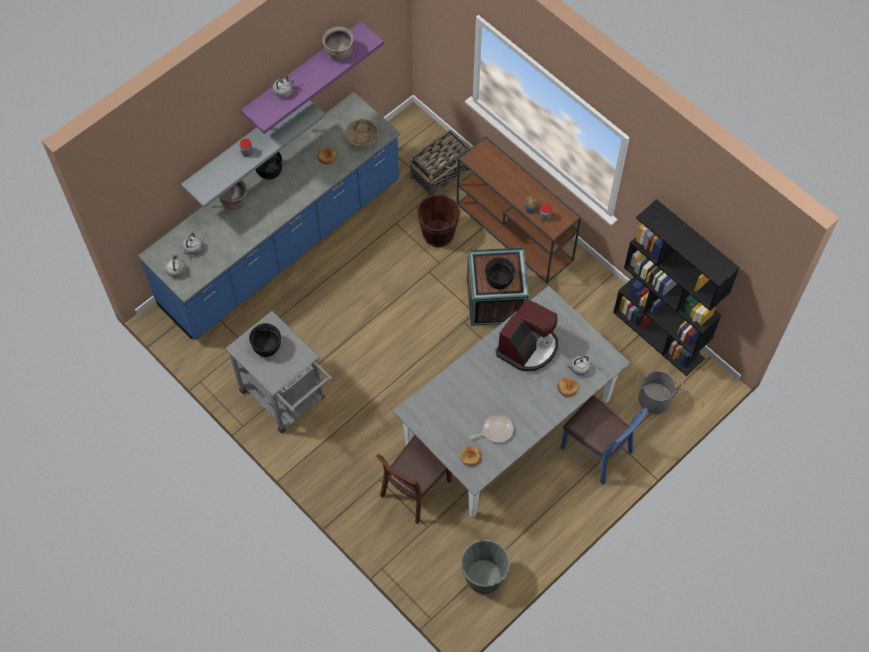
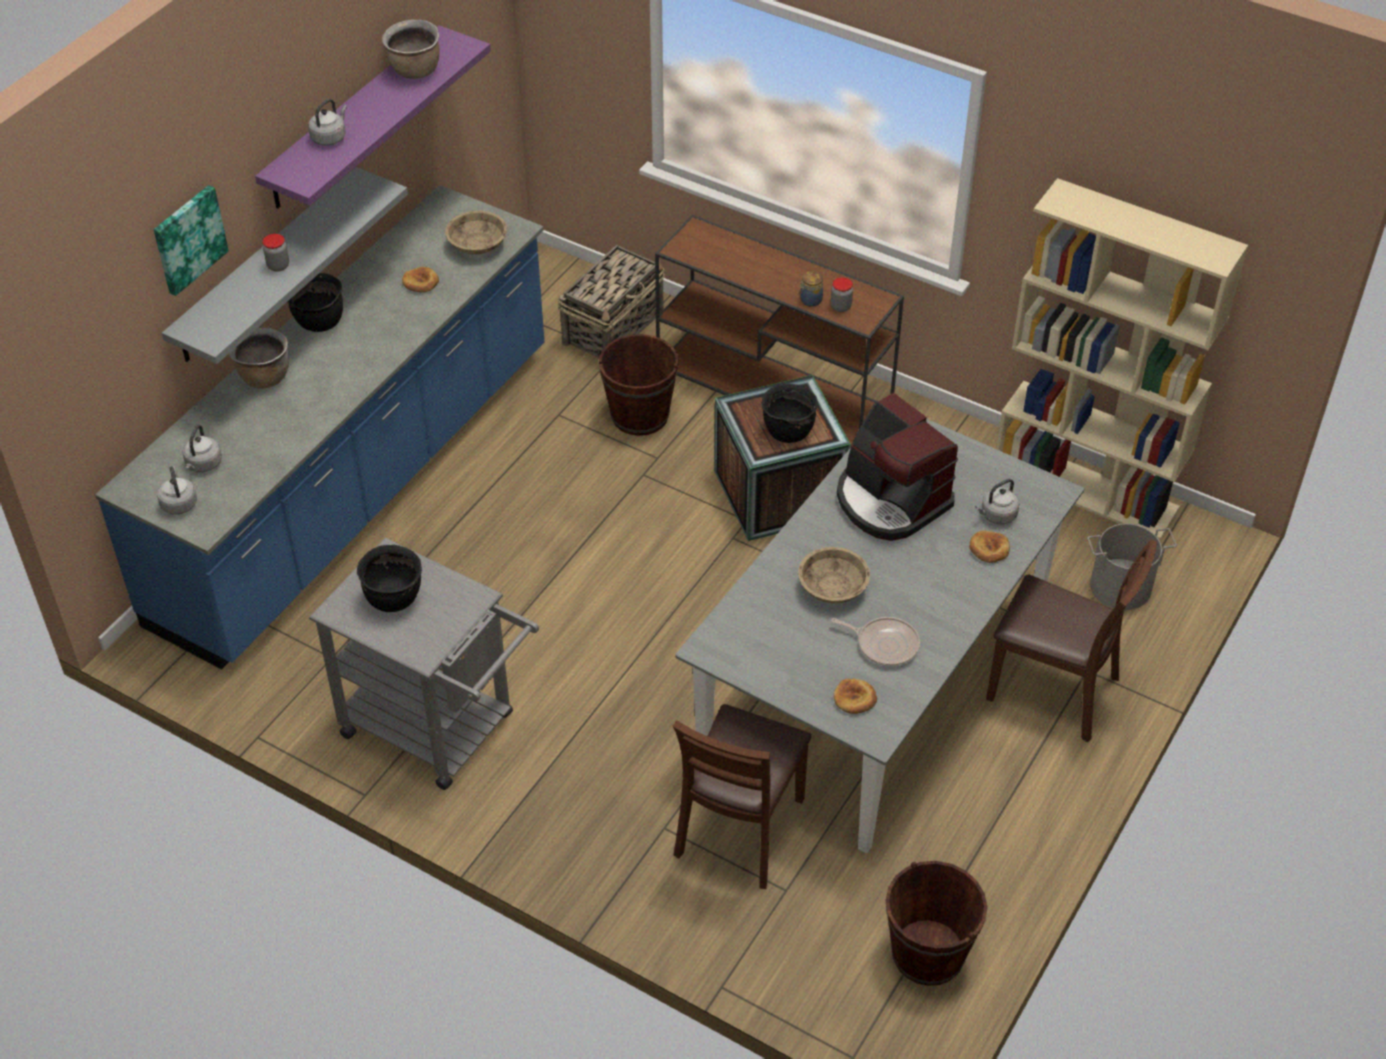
camera: 15 degrees left, 15 degrees down
(199, 143) = (188, 239): none -> picture
(481, 392) = (833, 588): none -> beige bowl
(483, 577) = (927, 954): grey bucket -> brown bucket
(496, 430) = (884, 644): frying pan -> frying pan turned 60 degrees clockwise
(528, 347) = (890, 501): coffee machine -> coffee machine turned 120 degrees clockwise
(597, 451) = (1054, 690): blue chair -> brown chair
(659, 335) = (1086, 489): black bookcase -> beige bookcase

